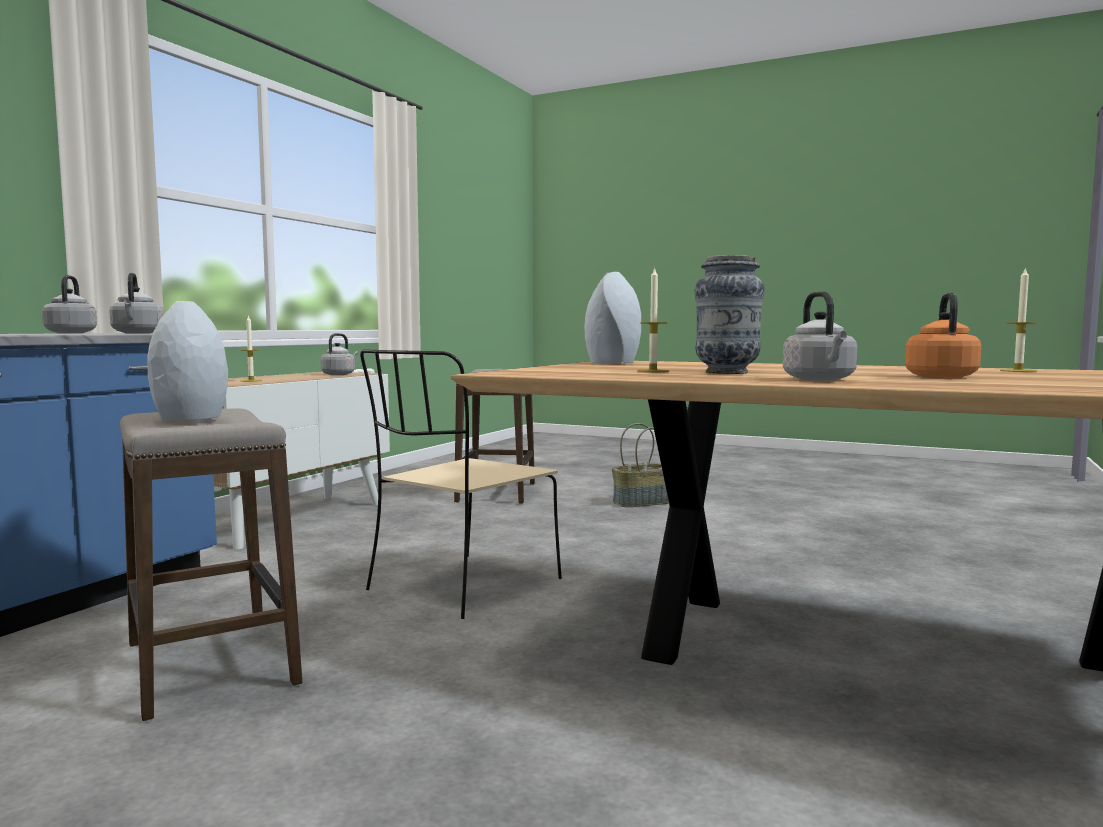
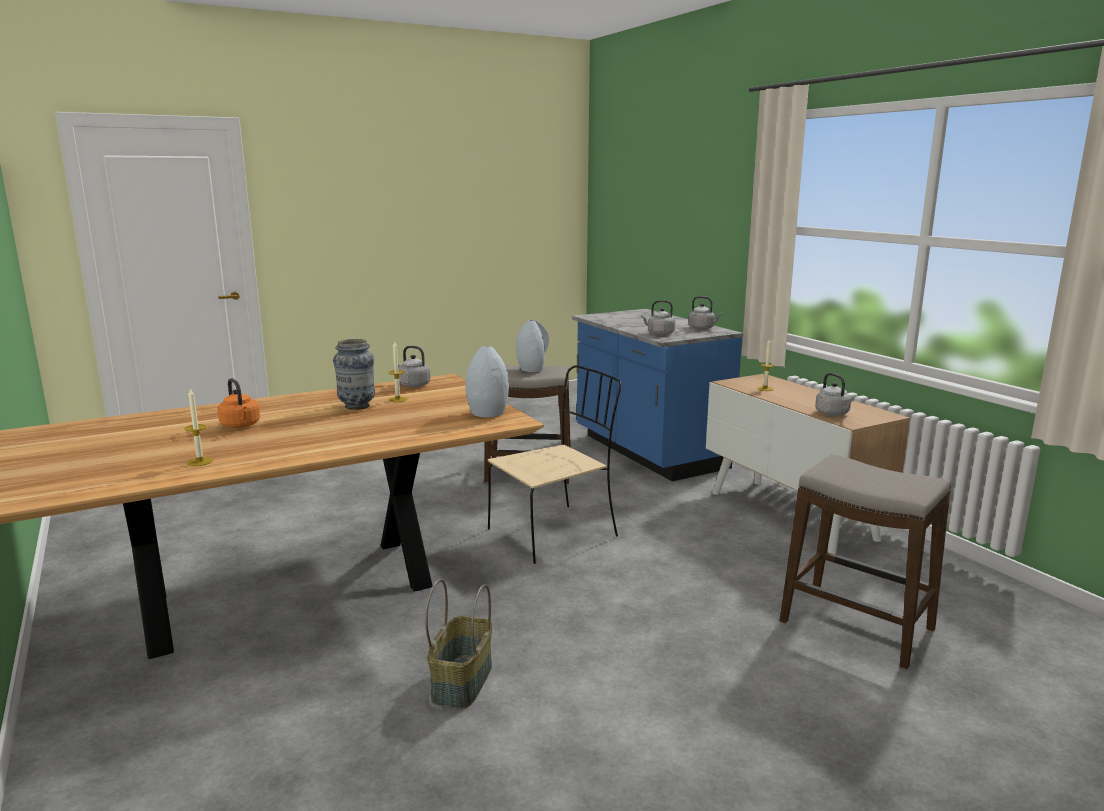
camera: 125 degrees right, 10 degrees up
(462, 586) = (555, 532): beige chair -> beige chair turned 75 degrees clockwise
(642, 502) = (729, 704): basket -> basket (461, 681)
(820, 379) = (291, 404): grey kettle -> grey kettle (412, 385)

